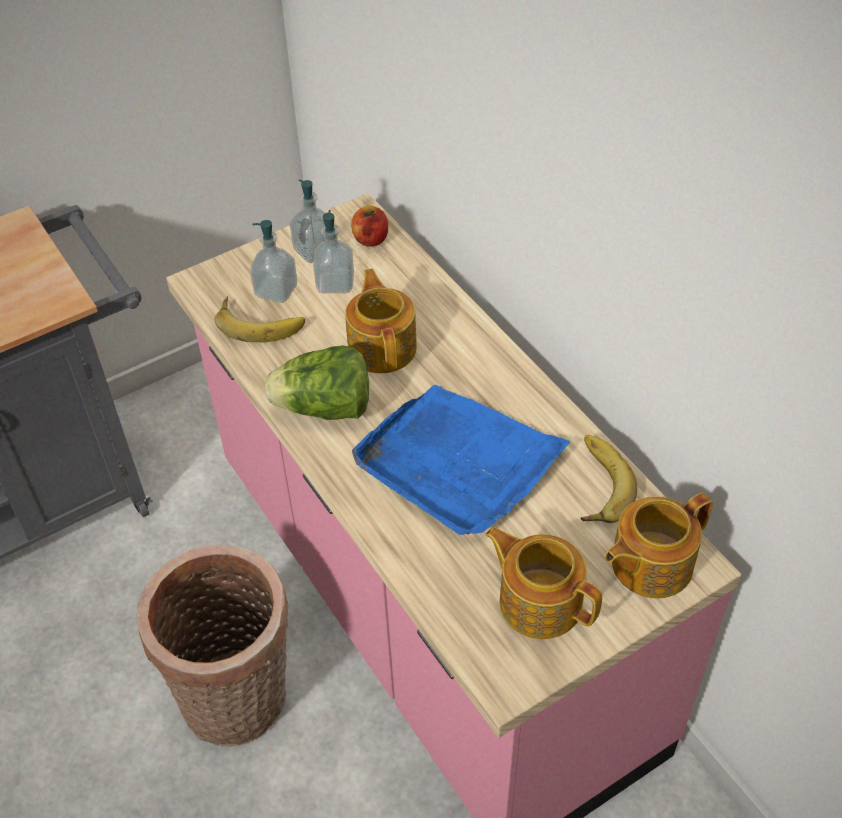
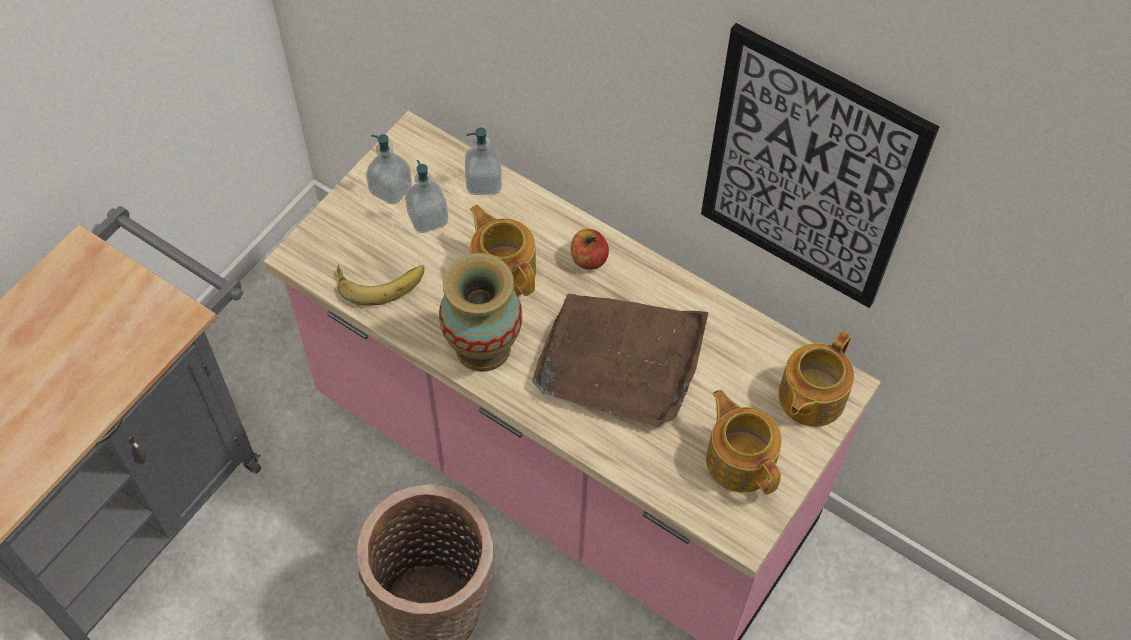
camera: 25 degrees left, 10 degrees up
(276, 291) = (377, 243): soap dispenser -> soap dispenser (484, 183)
(325, 408) = (483, 347): lettuce -> vase
(370, 239) = (437, 161): apple -> apple (588, 259)
(458, 463) = (621, 360): blue tray -> brown tray
(539, 601) = (740, 459): teapot -> teapot turned 45 degrees clockwise
(595, 484) = (740, 342): banana -> none
(690, 269) = (809, 172): none -> picture

